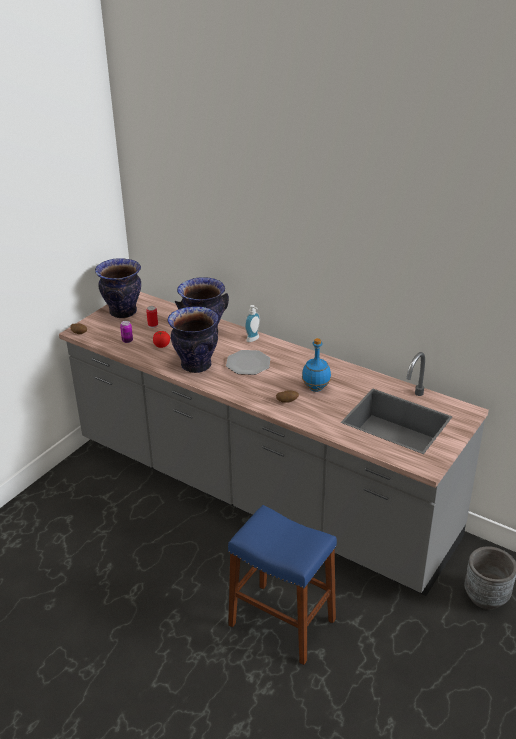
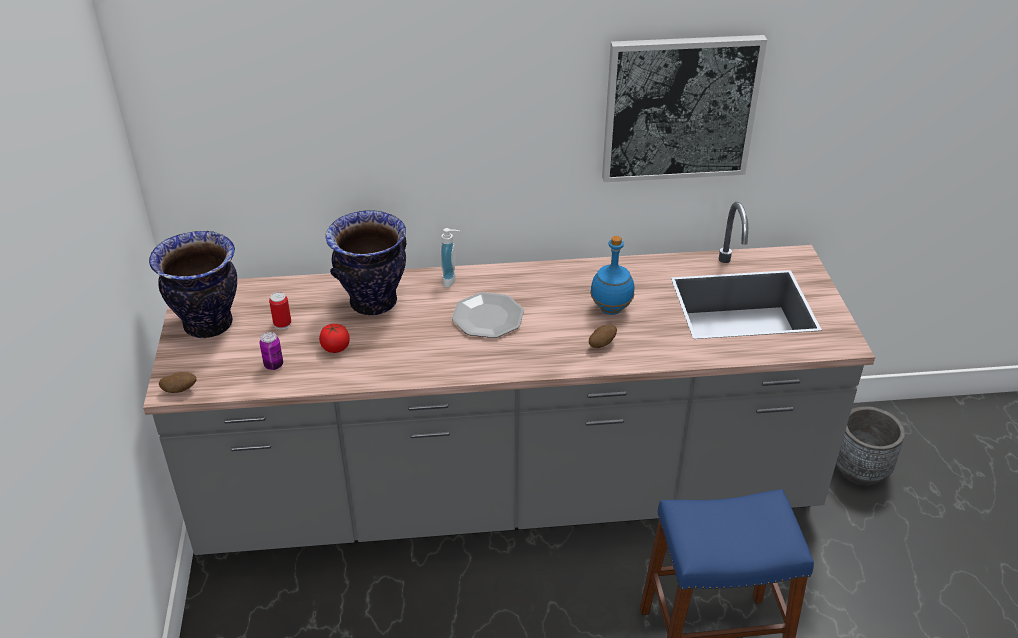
camera: 40 degrees left, 5 degrees up
(196, 365) = (424, 353): vase -> none
(399, 276) = (679, 108): none -> picture

